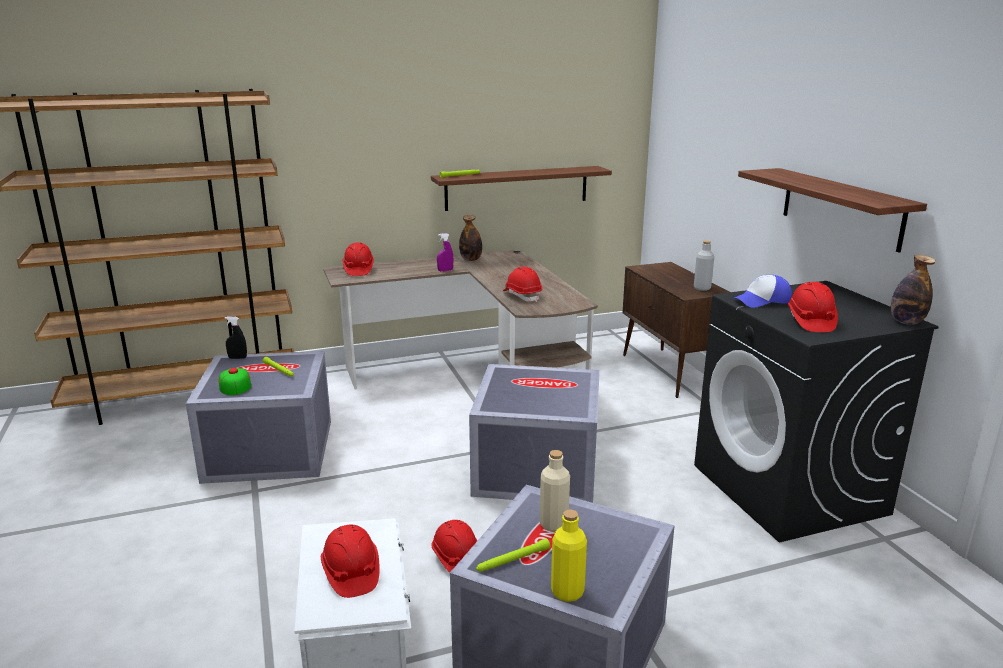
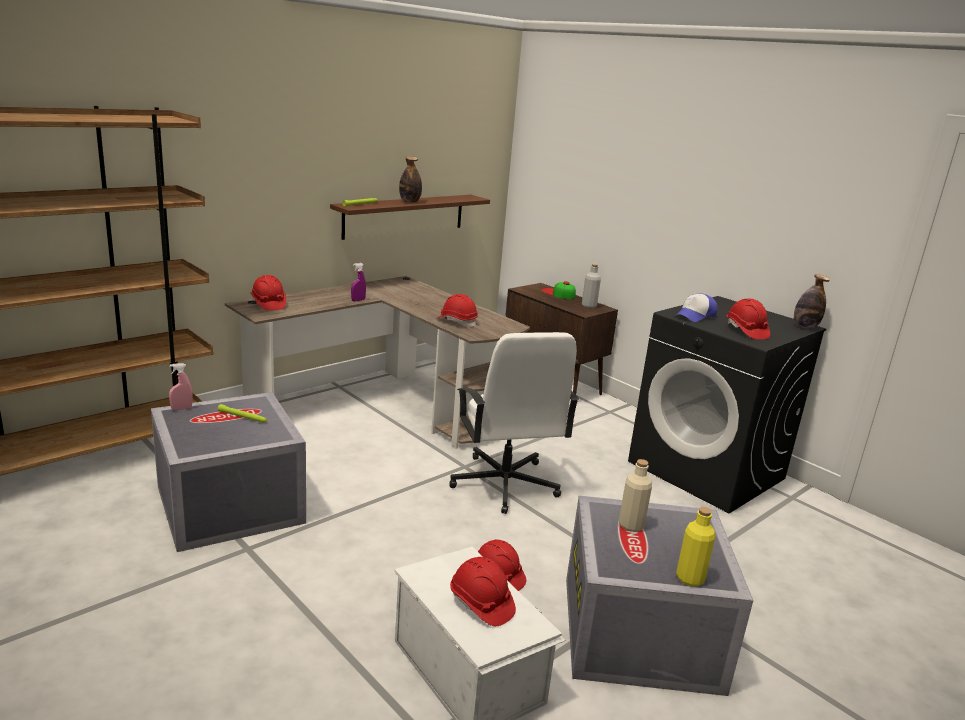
camera: 25 degrees left, 0 degrees up
(234, 383) = (206, 436): cap -> cap (558, 293)
(237, 358) = (181, 409): black spray bottle -> pink spray bottle
(471, 259) = (371, 288): bottle -> bottle (409, 201)
(512, 560) = (627, 561): green flashlight -> none
(534, 469) = (504, 484): grey storage box -> white office chair
(841, 208) = (730, 236): shelf -> none

